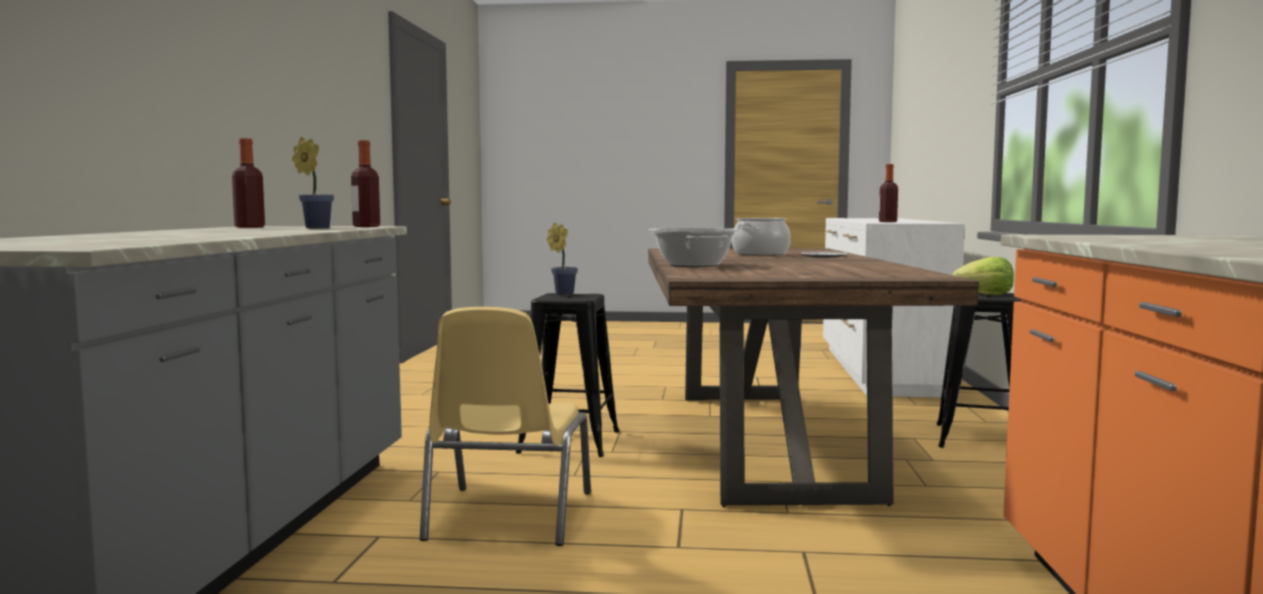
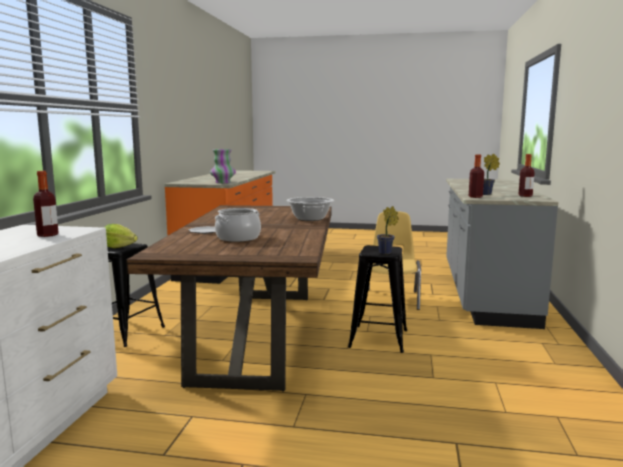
camera: 175 degrees left, 5 degrees up
(1066, 235) = (223, 182): none -> vase

